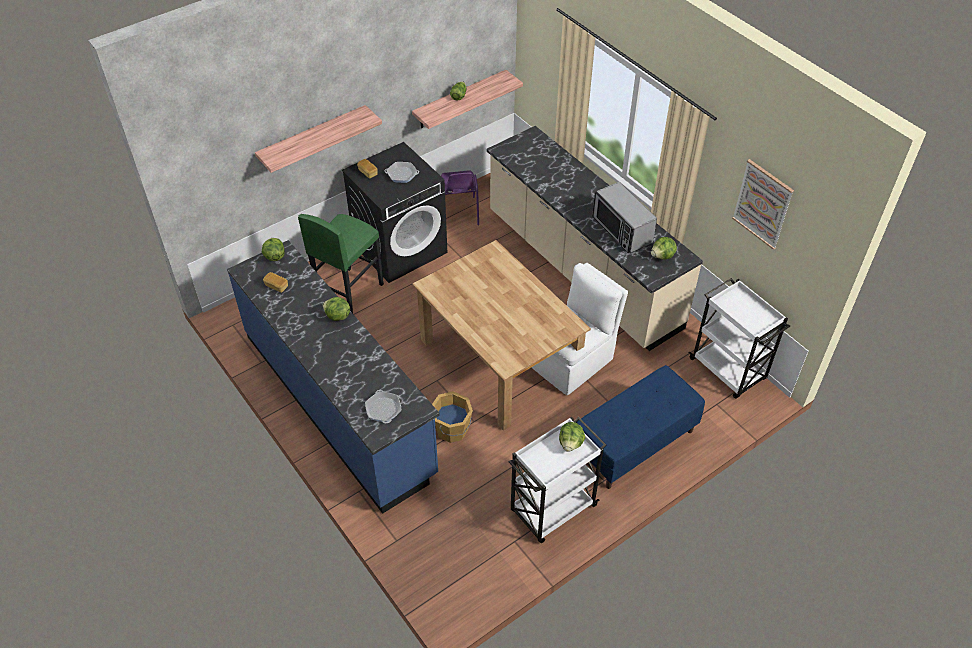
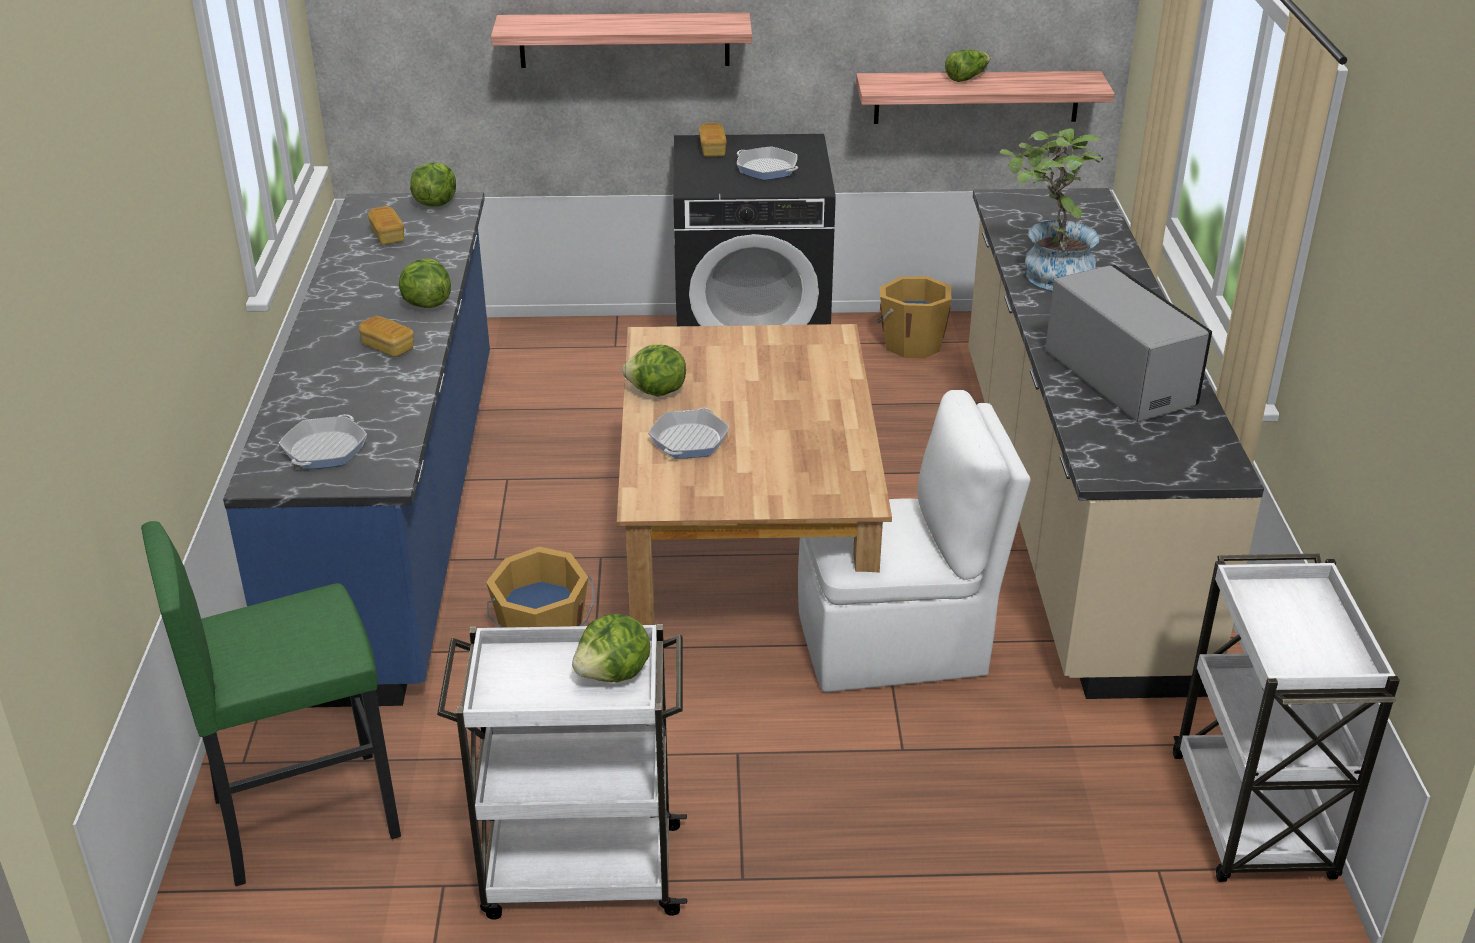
camera: 35 degrees right, 15 degrees down
(349, 293) = (597, 378): green stool -> green stool (305, 816)
(349, 347) = (388, 348): none -> bread
(459, 213) = (911, 344): purple chair -> orange bucket
(492, 329) = (689, 440): none -> frying pan
(554, 187) = (1047, 274): none -> potted plant
(621, 230) = (1119, 378): microwave -> microwave turned 150 degrees clockwise
(634, 444) = (882, 847): blue bench -> none
(662, 256) = (1170, 447): lettuce -> lettuce (657, 392)
(762, 204) = (1406, 318): picture -> none

